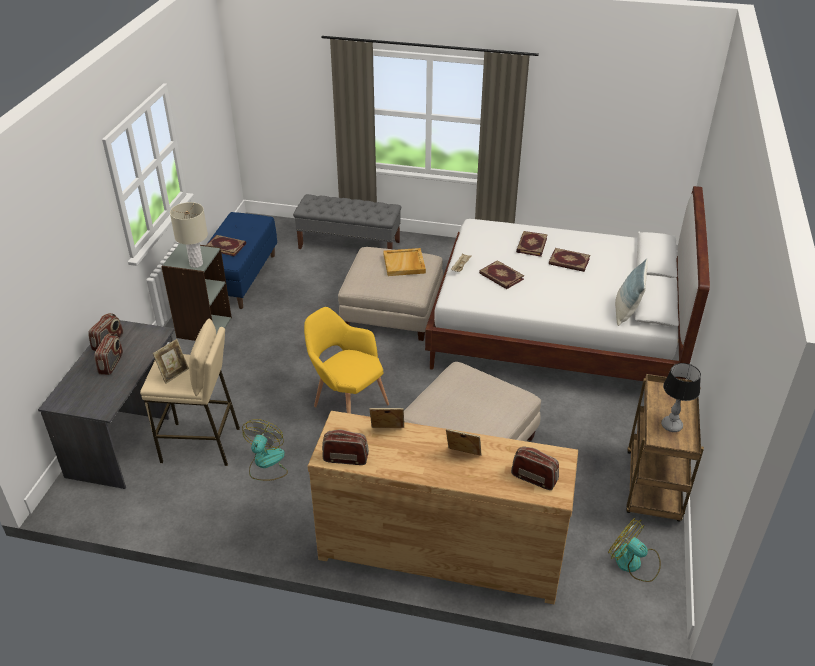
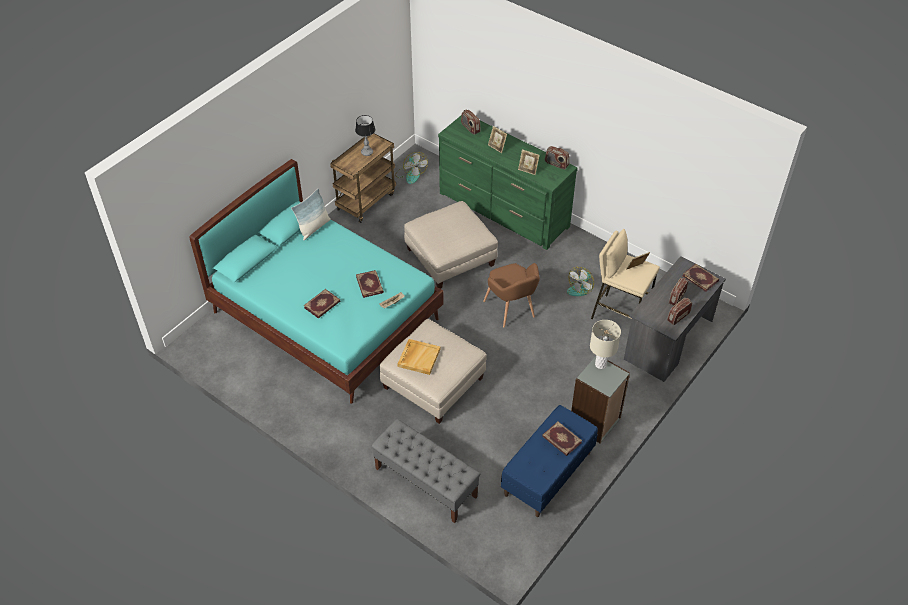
camera: 155 degrees left, 10 degrees up
(346, 404) = (511, 311): yellow armchair -> brown armchair
(440, 550) = (503, 210): brown dresser -> green dresser
(556, 334) = (326, 315): white bed -> turquoise bed
(569, 262) = (309, 280): book -> book (700, 278)

